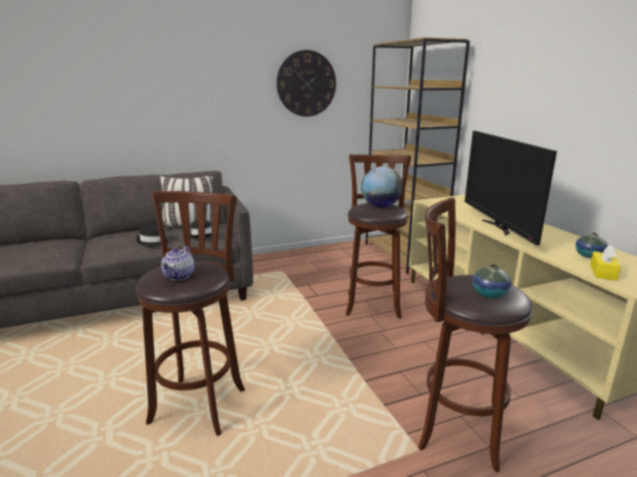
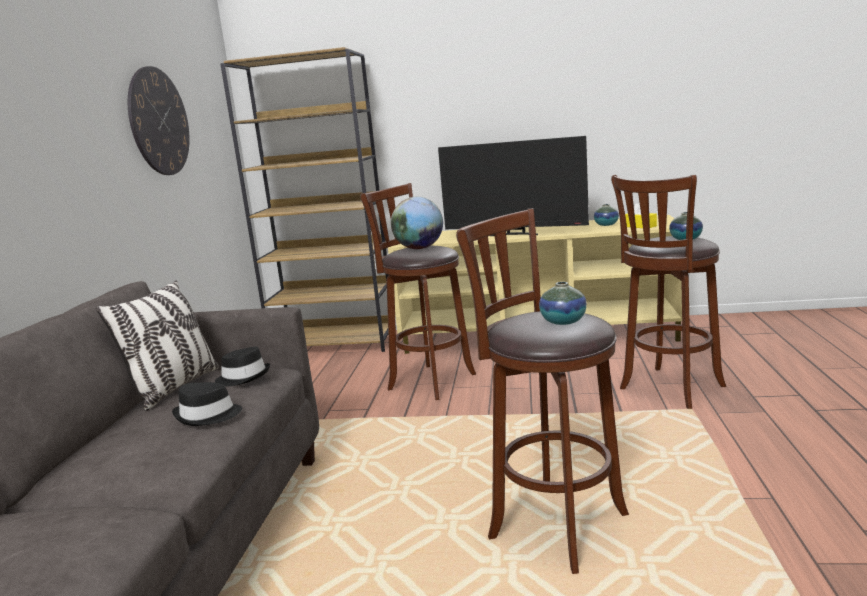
camera: 60 degrees left, 5 degrees down
(179, 276) = (563, 321): teapot -> vase

